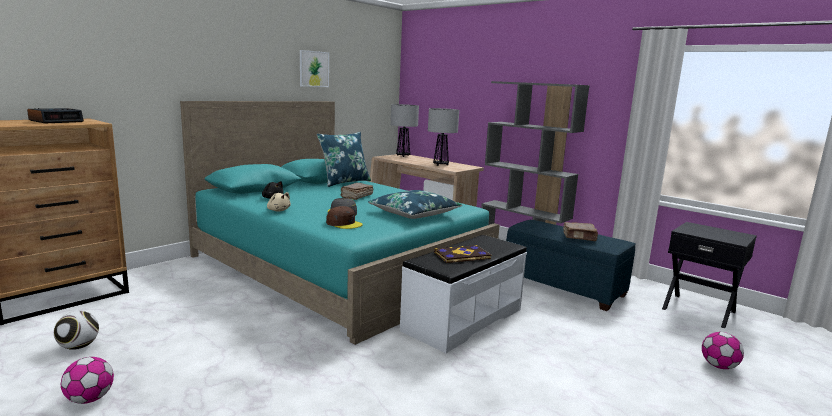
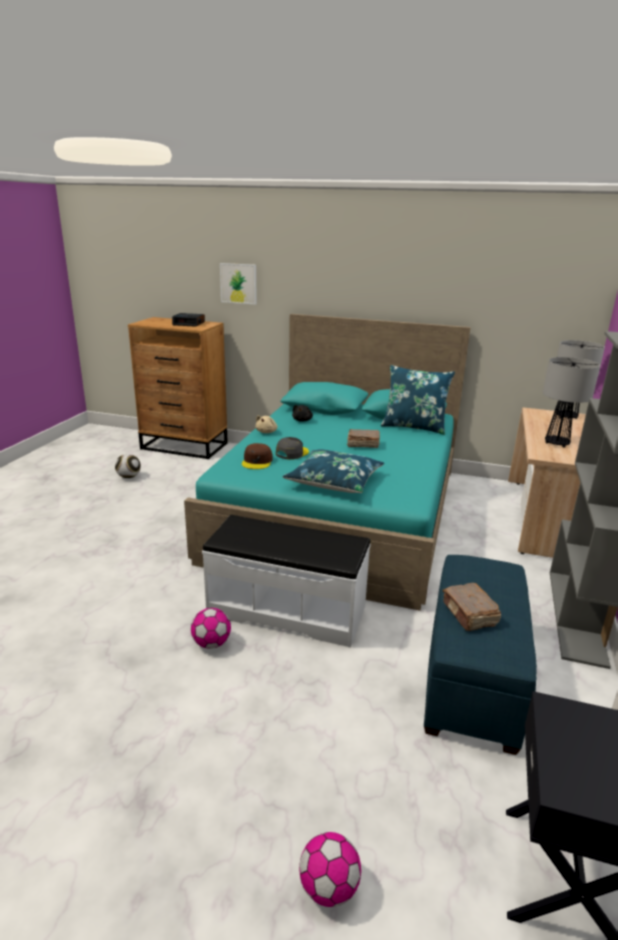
camera: 65 degrees right, 10 degrees up
(90, 399) = (76, 503): football -> football (211, 643)
(314, 69) = (448, 286): picture -> picture (238, 283)
(462, 256) = (271, 539): book -> none

